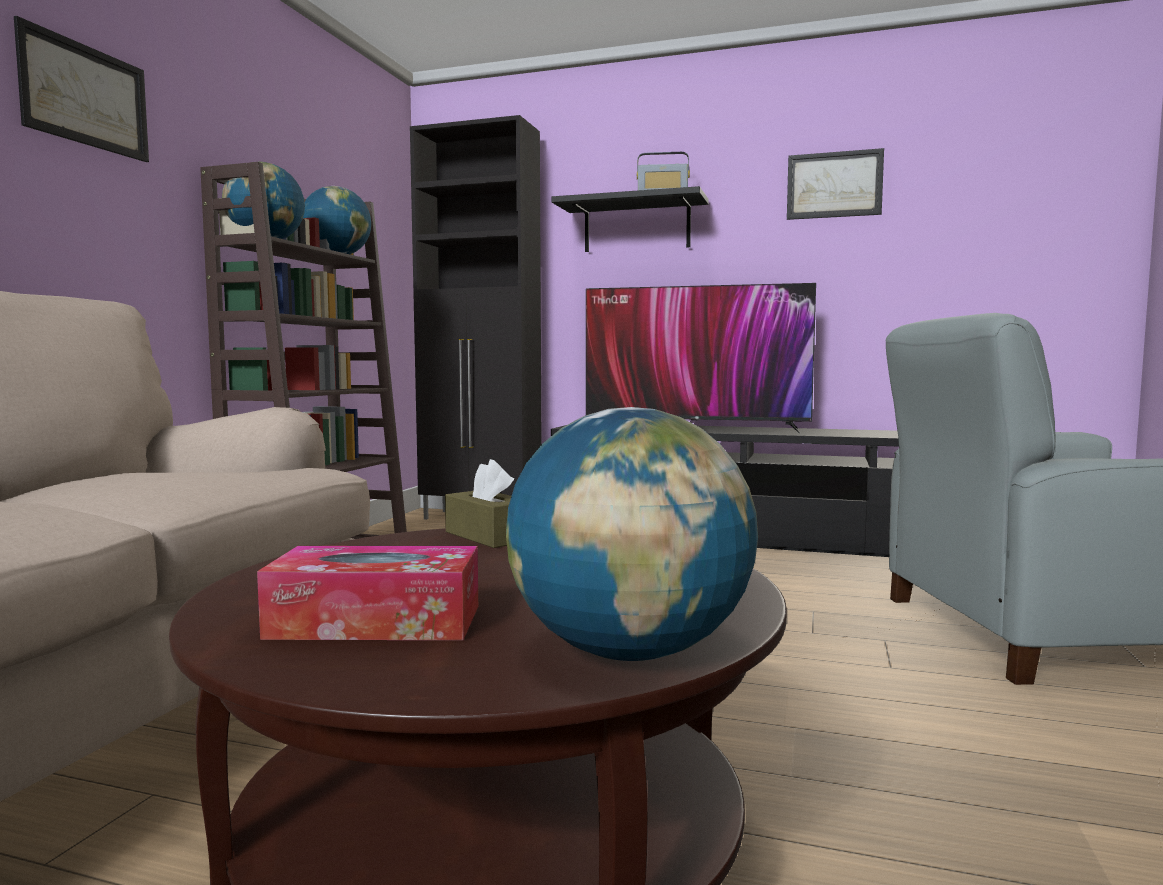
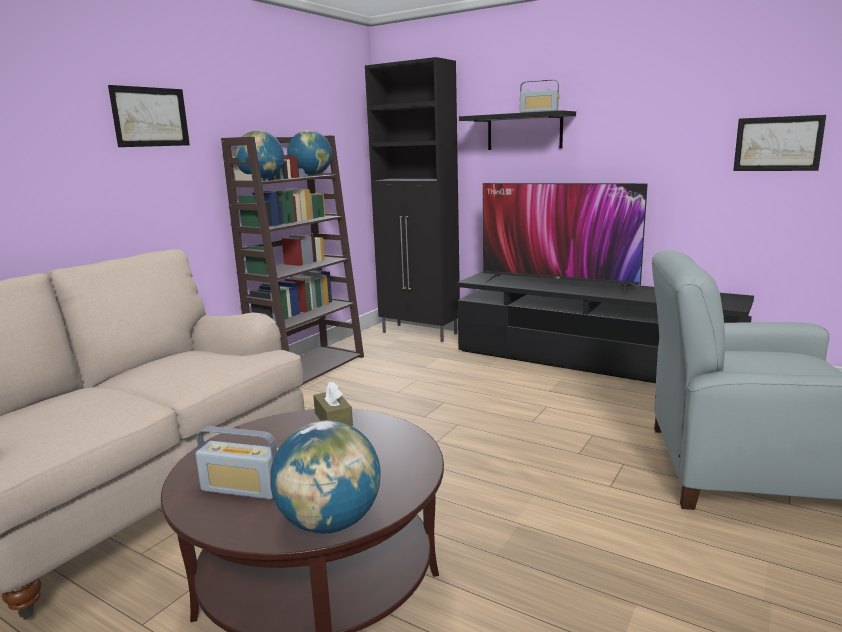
camera: 15 degrees right, 10 degrees up
(376, 622) = (242, 489): tissue box -> radio
(834, 185) = (671, 101): picture -> picture (777, 144)

